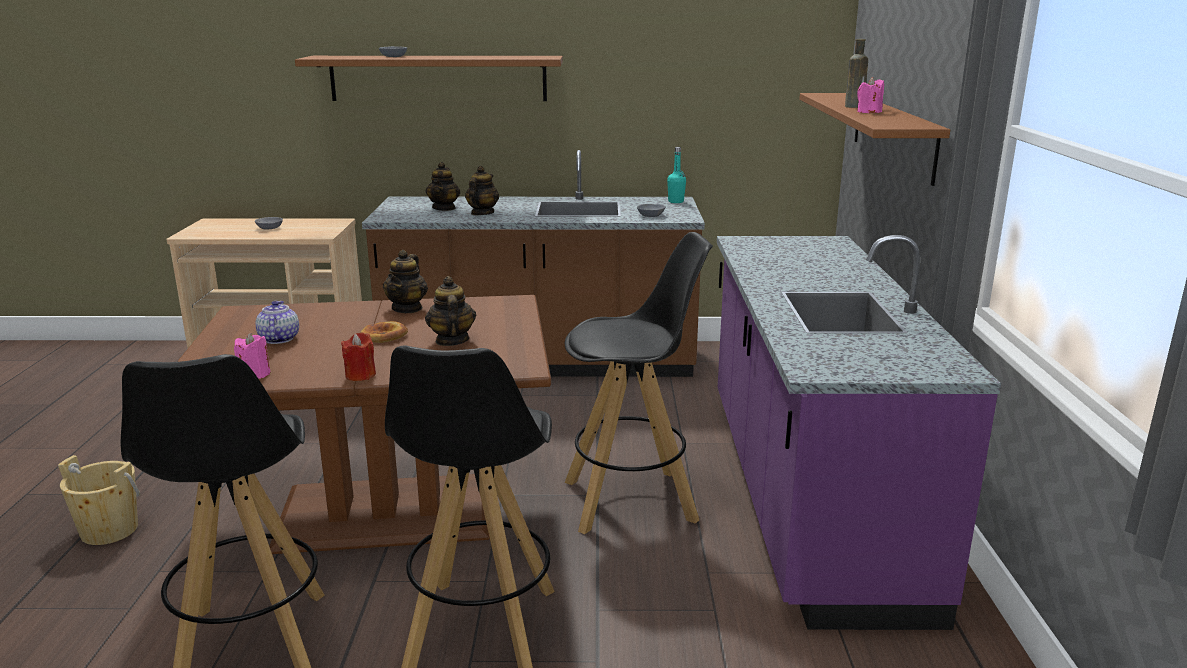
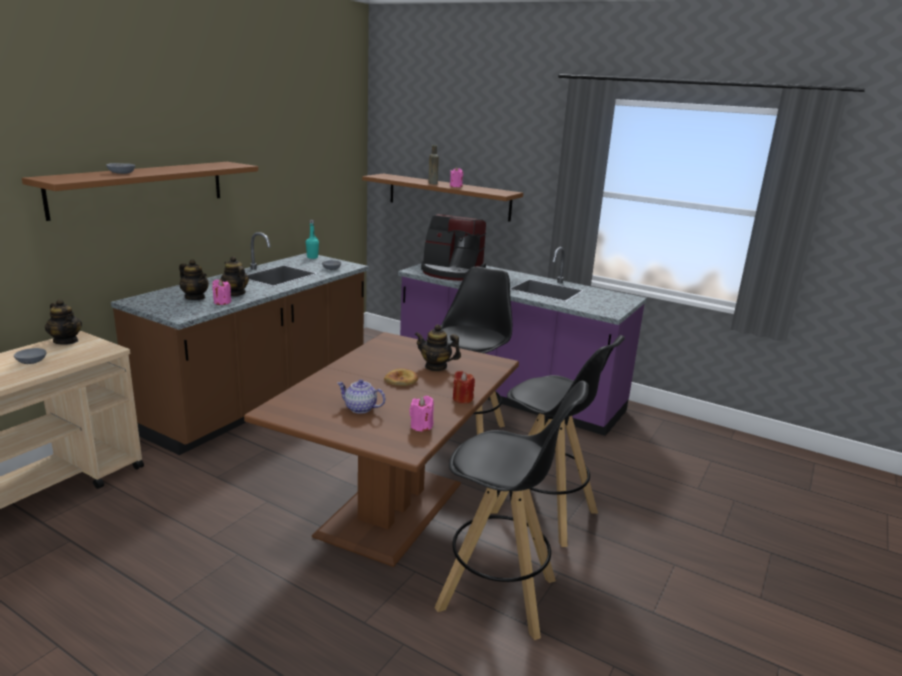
camera: 60 degrees left, 0 degrees up
(109, 530) = (268, 642): beige bucket -> none
(407, 308) = (357, 364): teapot -> teapot (66, 341)
(447, 216) = (222, 302): none -> pink candle
(781, 254) = (451, 272): none -> coffee machine

